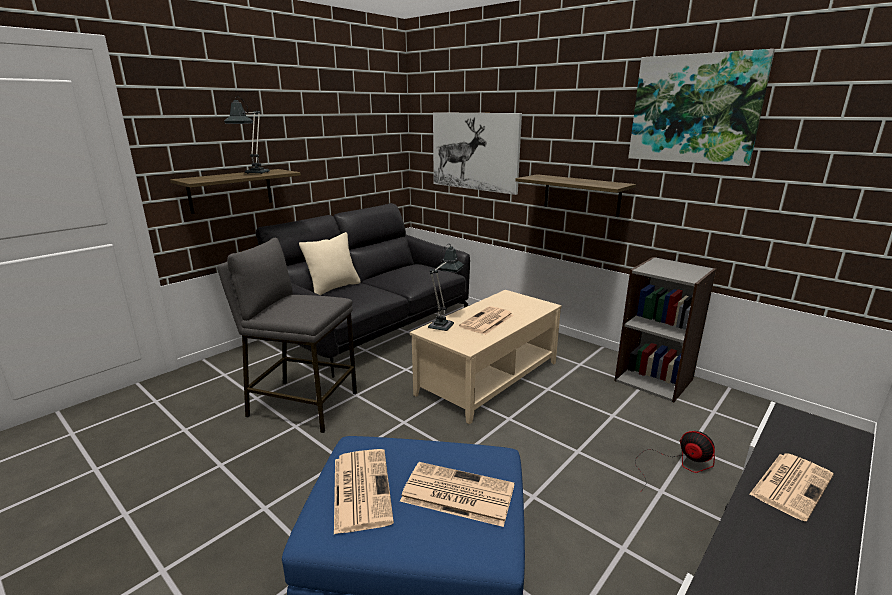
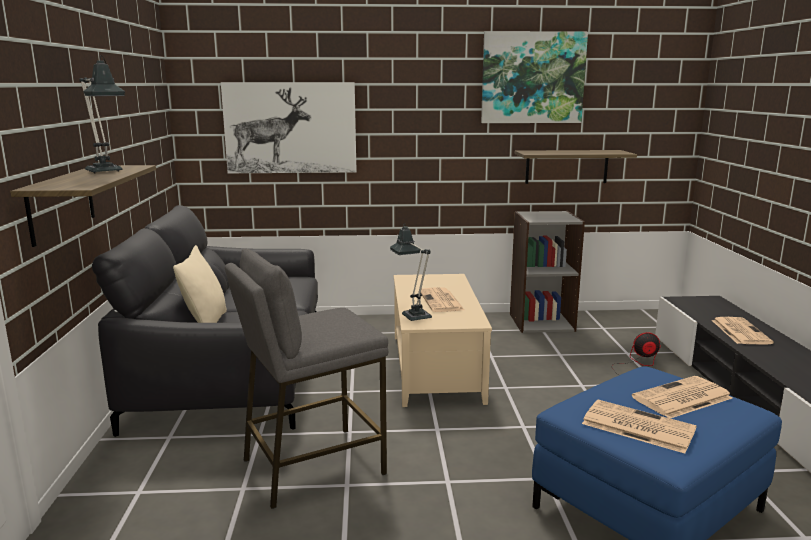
camera: 45 degrees left, 5 degrees down
(581, 195) = (434, 163): shelf -> shelf (566, 166)

